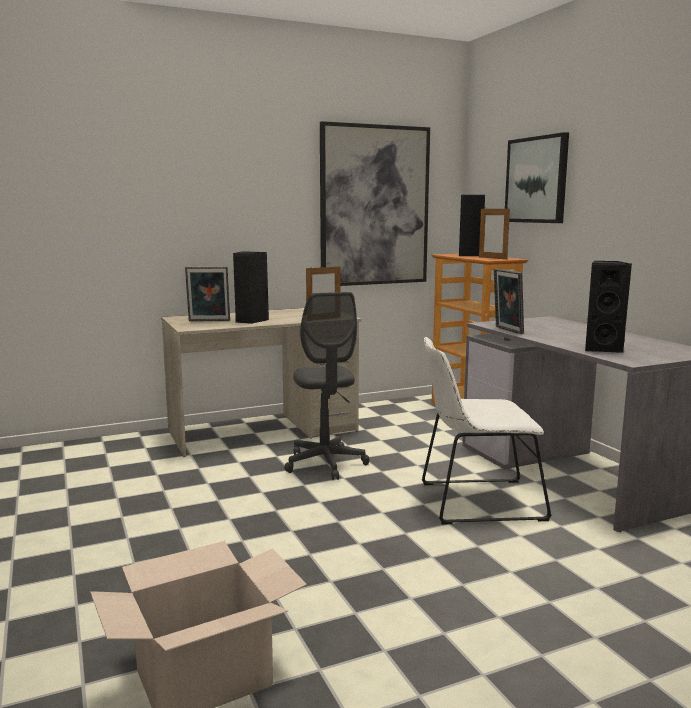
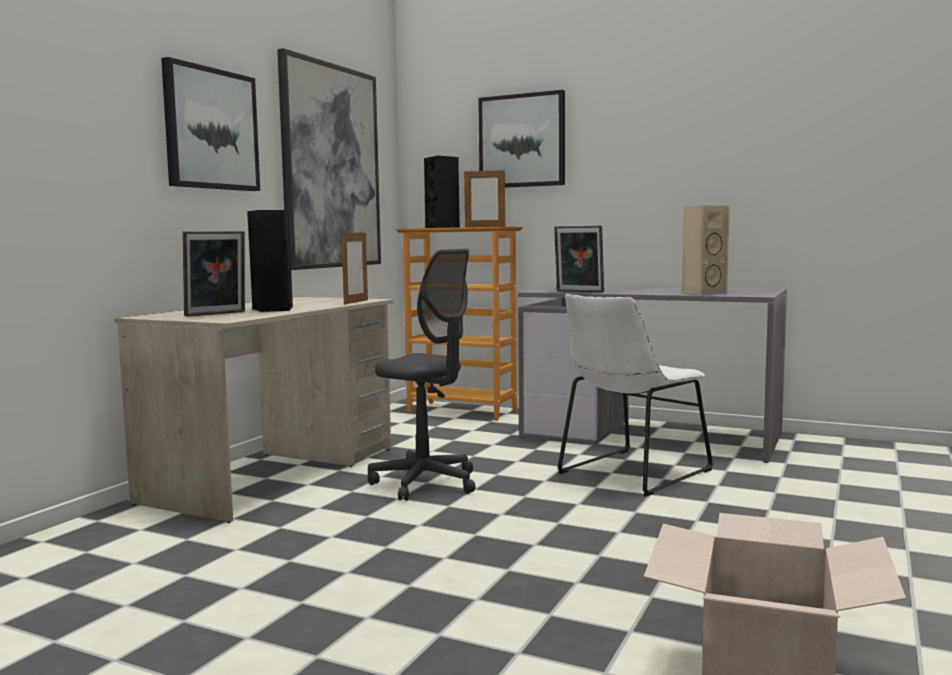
camera: 40 degrees left, 5 degrees down
(251, 189) = (210, 129): none -> picture
(602, 348) = (702, 292): black speaker -> beige speaker

